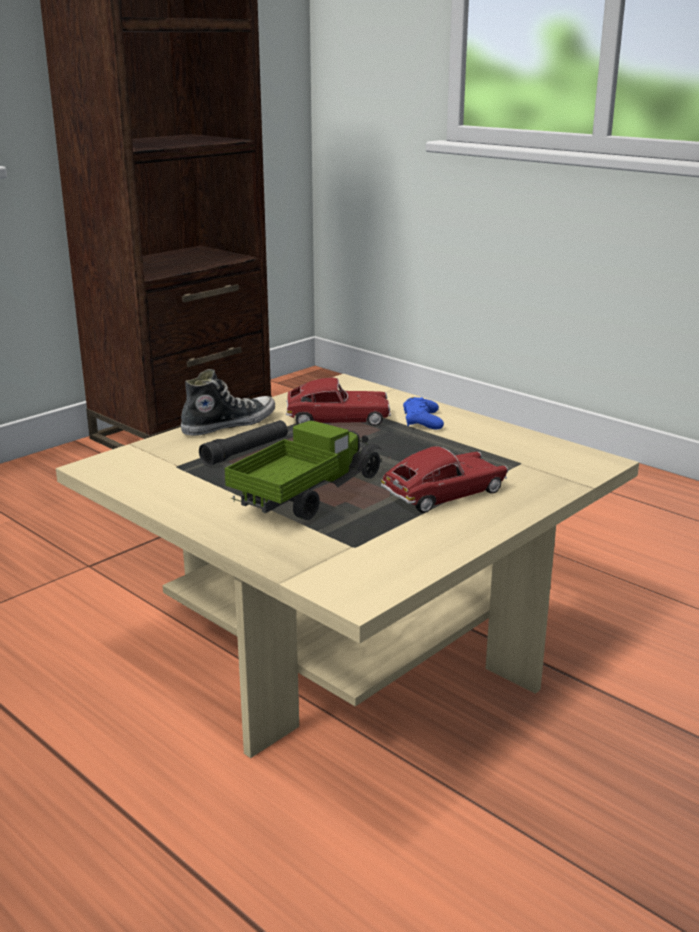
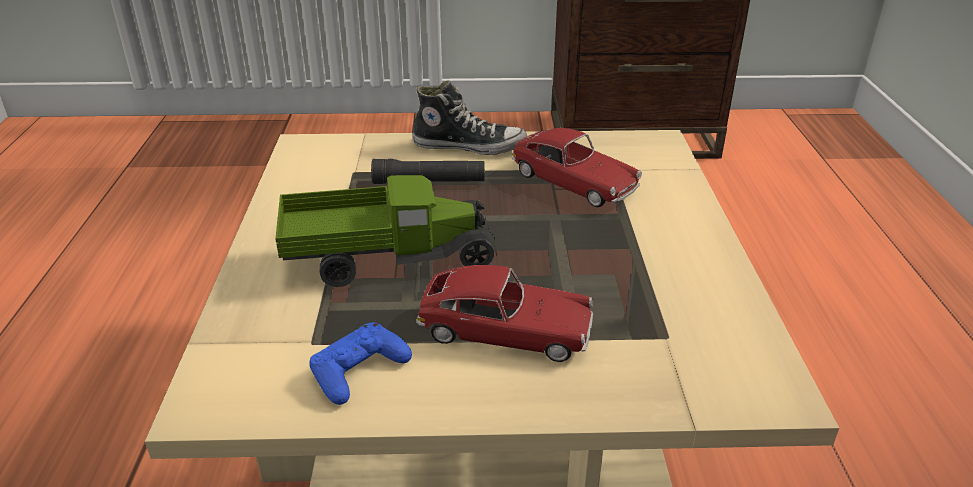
camera: 45 degrees right, 10 degrees up
(422, 421) = (656, 223): blue game controller -> blue game controller (358, 370)

